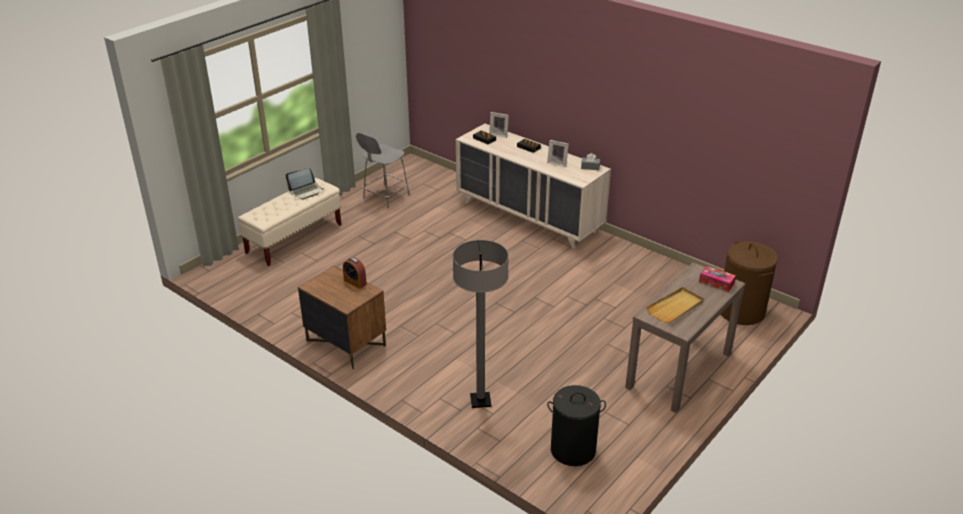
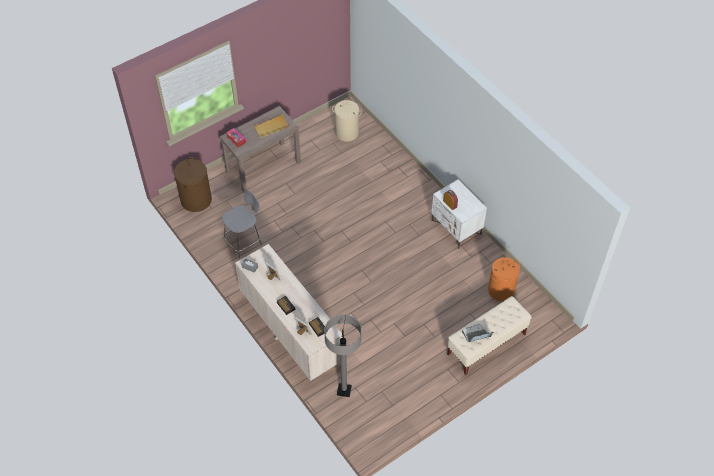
camera: 165 degrees left, 20 degrees up
(276, 287) = (500, 290): none -> orange laundry basket
(345, 343) = (456, 228): brown nightstand -> white nightstand
(385, 197) = (404, 387): grey chair -> grey chair (244, 242)
(480, 401) = (385, 170): grey floor lamp -> grey floor lamp (344, 390)
(572, 450) = (347, 133): black laundry basket -> beige laundry basket

